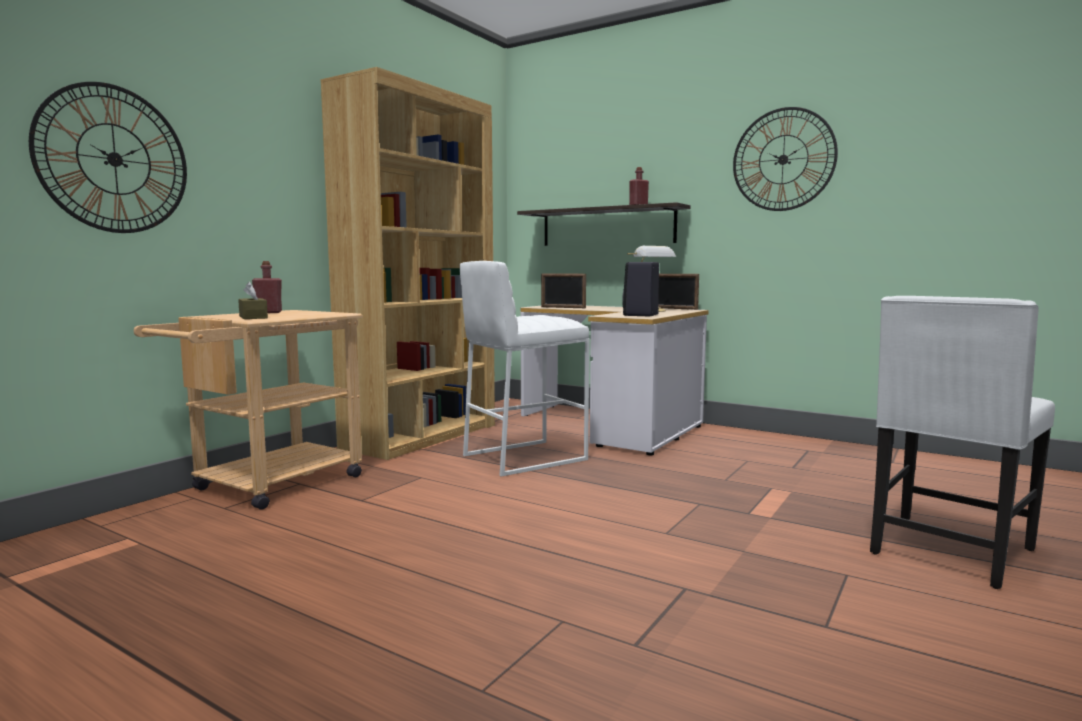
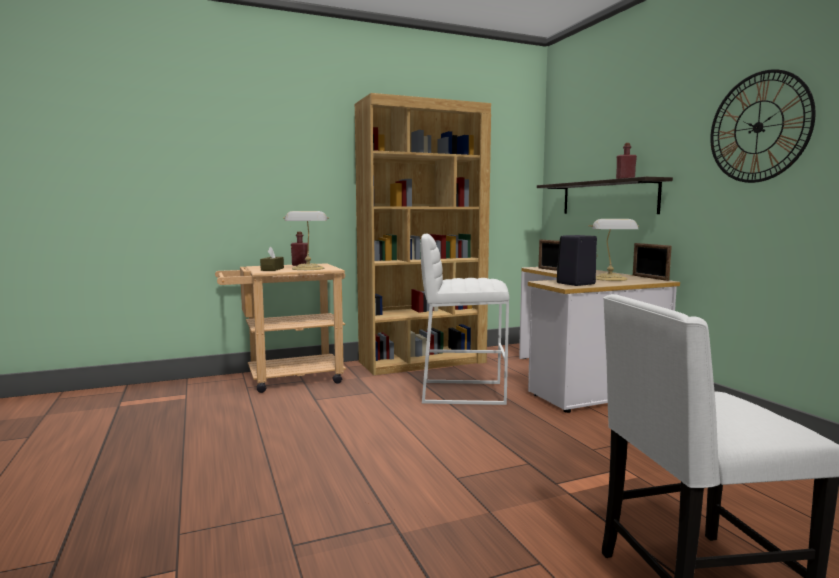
camera: 35 degrees right, 0 degrees up
(114, 159) = (211, 173): wall clock -> none
(305, 314) = (308, 268): none -> table lamp

